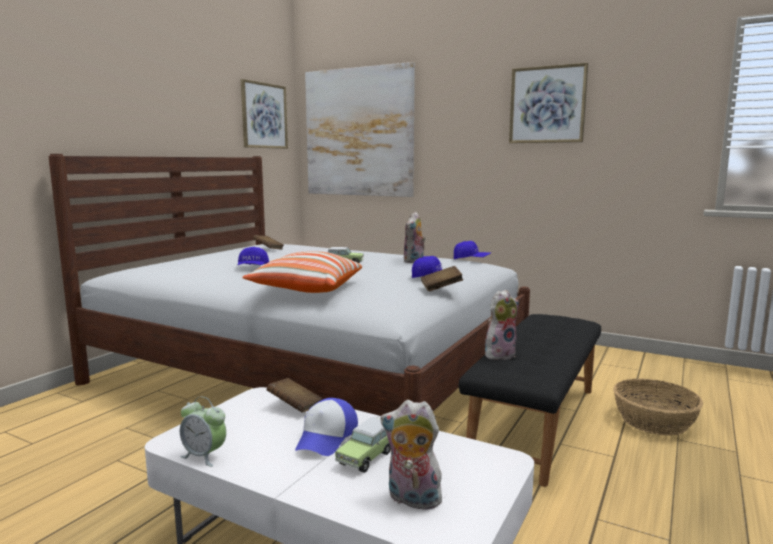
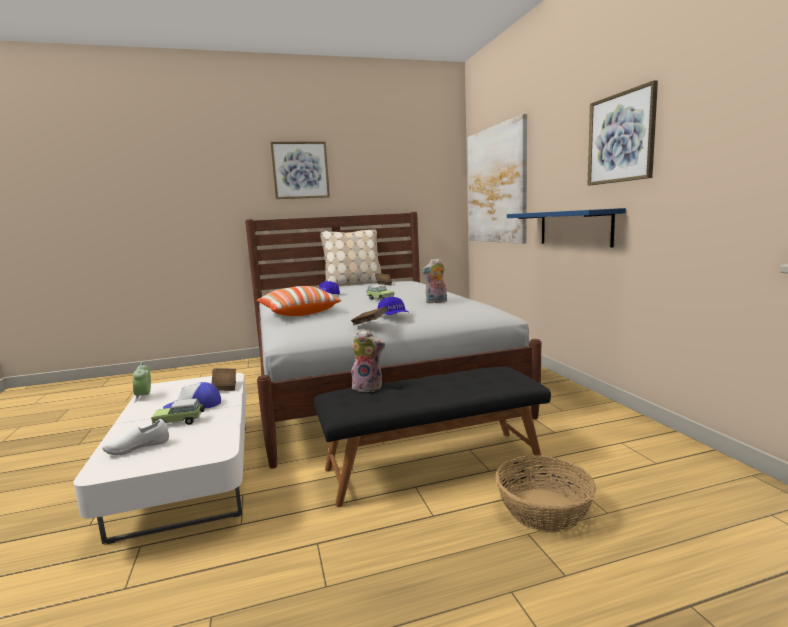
camera: 45 degrees right, 0 degrees up
(206, 252) = (353, 284): none -> beige pillow
(264, 116) = (427, 178): picture -> picture (300, 170)
(411, 500) = (138, 448): plush toy -> white shoe
(471, 259) = (488, 305): blue cap -> none
(487, 182) = (574, 228): none -> blue shelf

